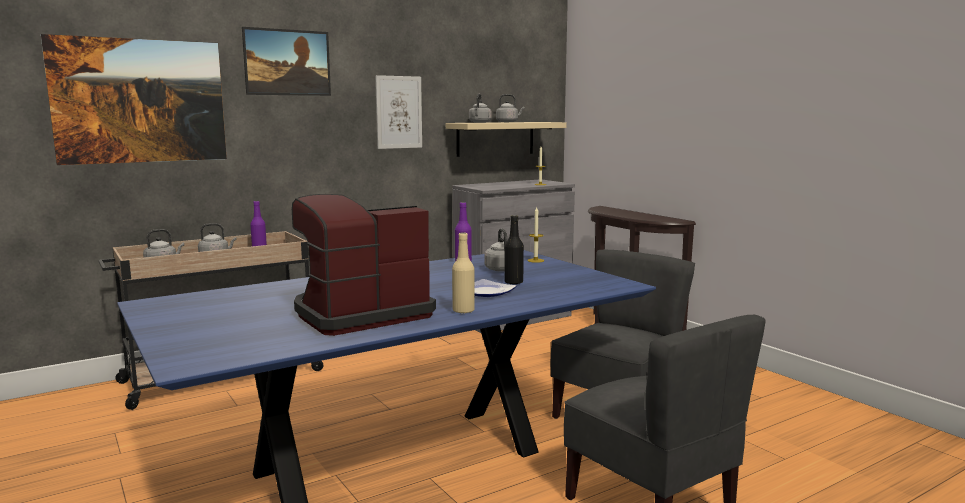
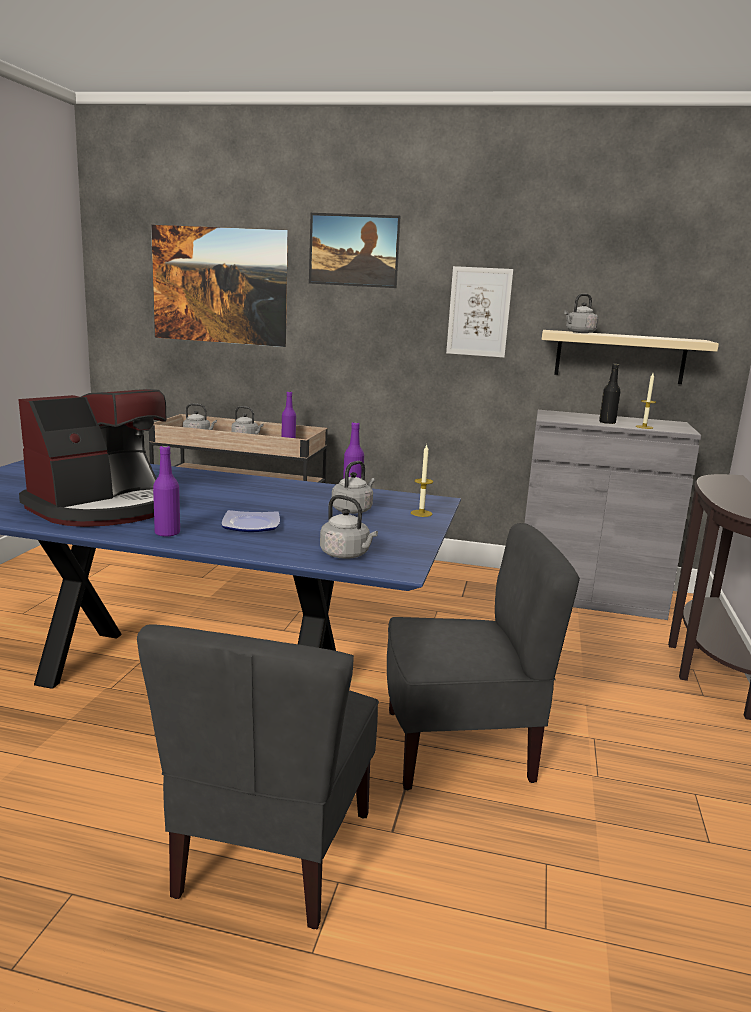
camera: 45 degrees right, 5 degrees up
(360, 314) = (103, 508): coffee machine -> coffee machine turned 120 degrees clockwise
(463, 311) = (167, 533): beige bottle -> purple bottle
(508, 122) = (632, 335): grey kettle -> grey kettle (346, 555)
(513, 282) = (308, 526): black bottle -> black bottle (607, 423)

